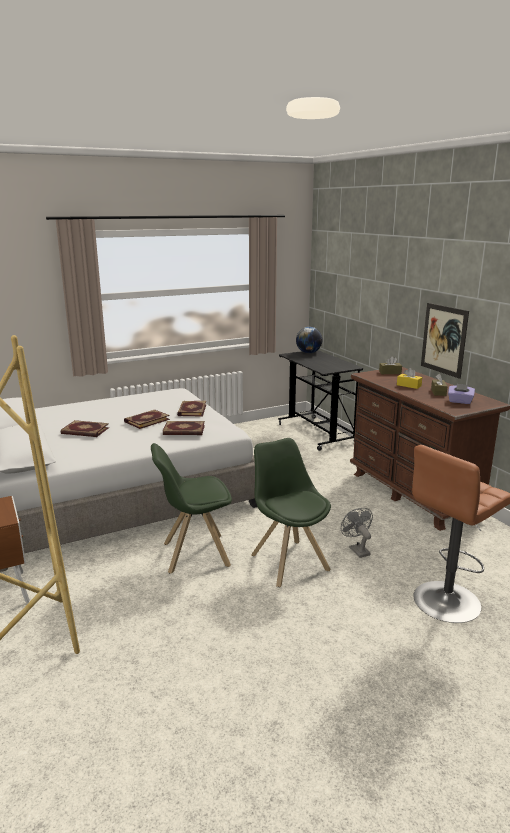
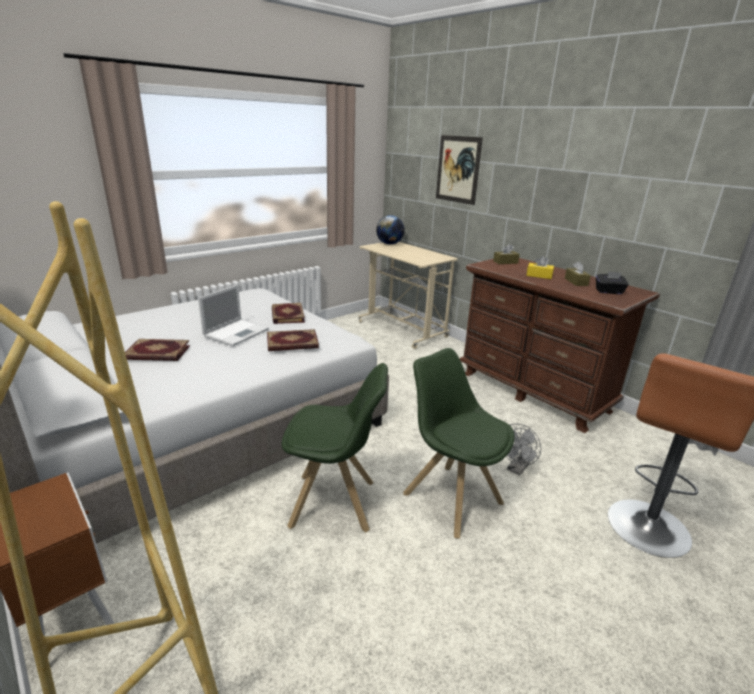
camera: 15 degrees left, 5 degrees up
(146, 420) = (237, 332): book -> laptop
(195, 554) = (334, 503): green chair -> green chair turned 150 degrees counterclockwise
(316, 433) = (402, 329): black desk -> beige desk
(357, 549) = (516, 469): grey fan -> grey fan turned 105 degrees counterclockwise
(444, 339) = (568, 224): picture -> picture (458, 169)
(460, 401) = (609, 292): purple tissue box -> black tissue box

